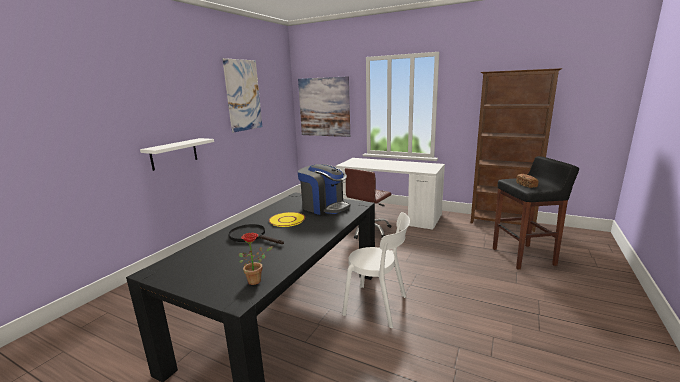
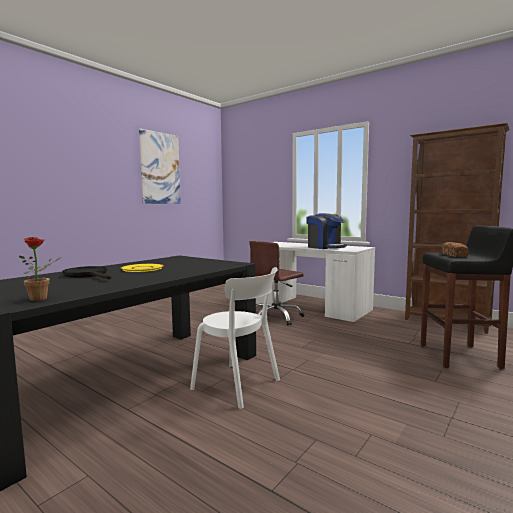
camera: 10 degrees right, 10 degrees down
(174, 154) = (71, 213): white shelf -> none
(324, 107) = (251, 188): picture -> none
(324, 207) = (195, 263): coffee machine -> coffee machine (325, 247)

